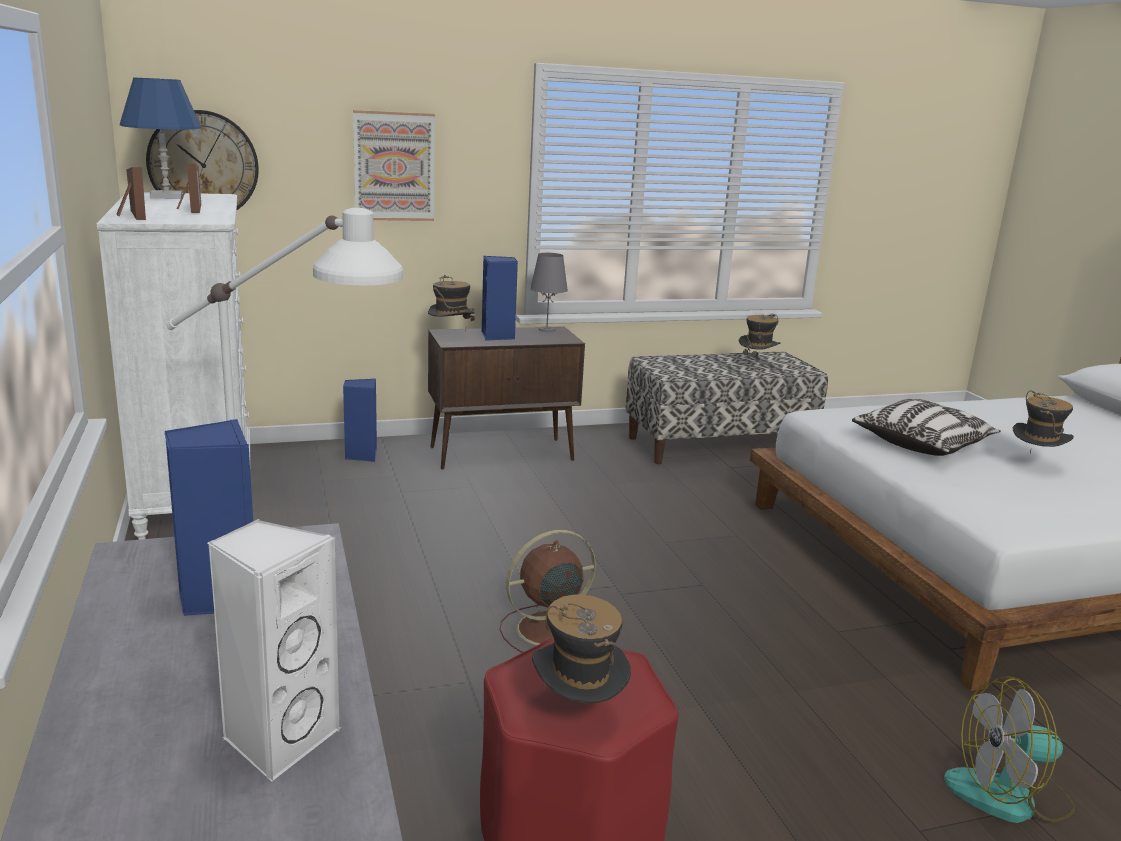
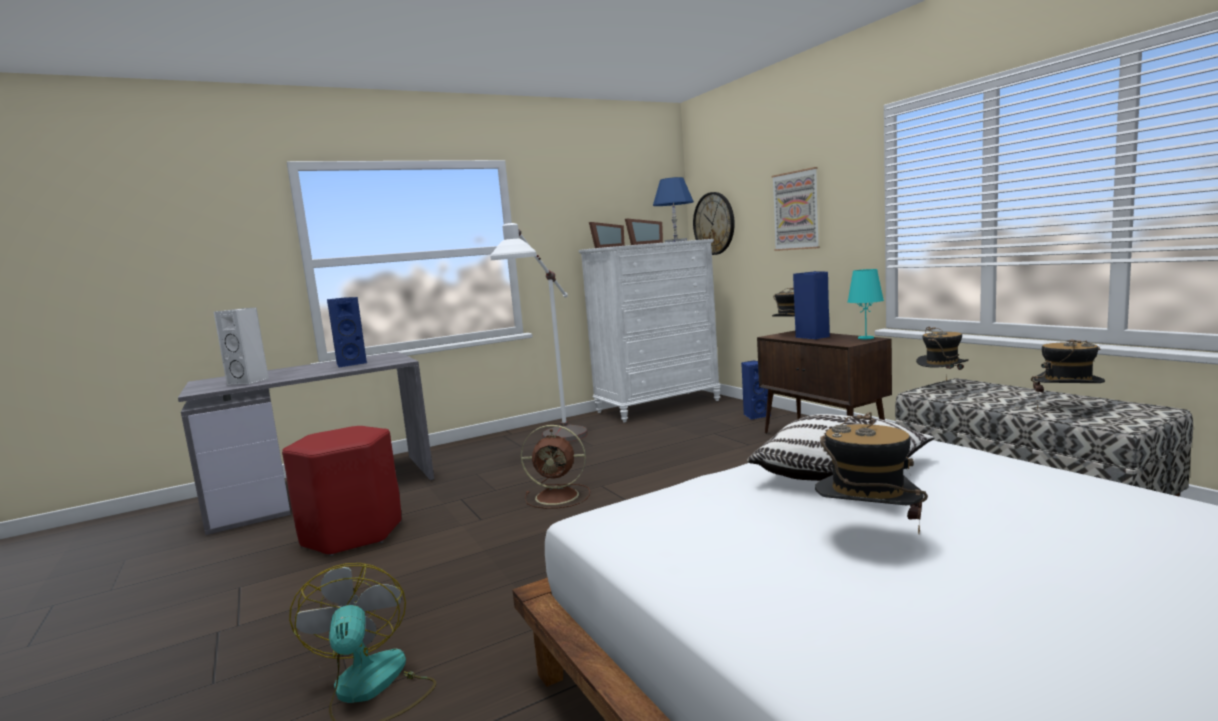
camera: 80 degrees right, 10 degrees down
(545, 630) = (559, 496): brown fan -> brown fan turned 135 degrees clockwise
(547, 329) = (865, 338): grey table lamp -> turquoise table lamp
(577, 713) = (314, 439): hat -> hat (942, 386)

